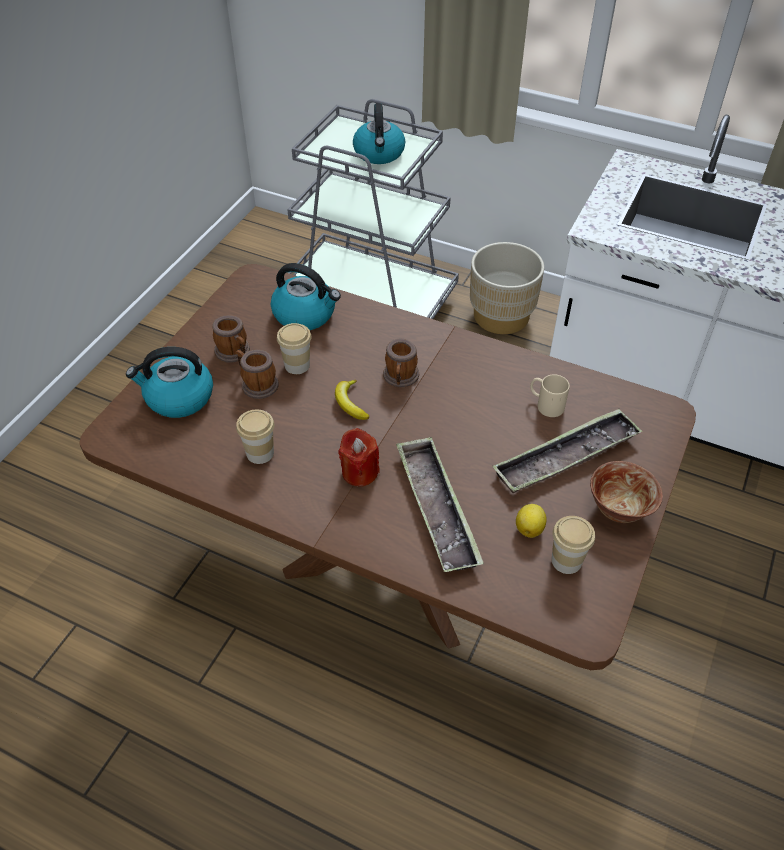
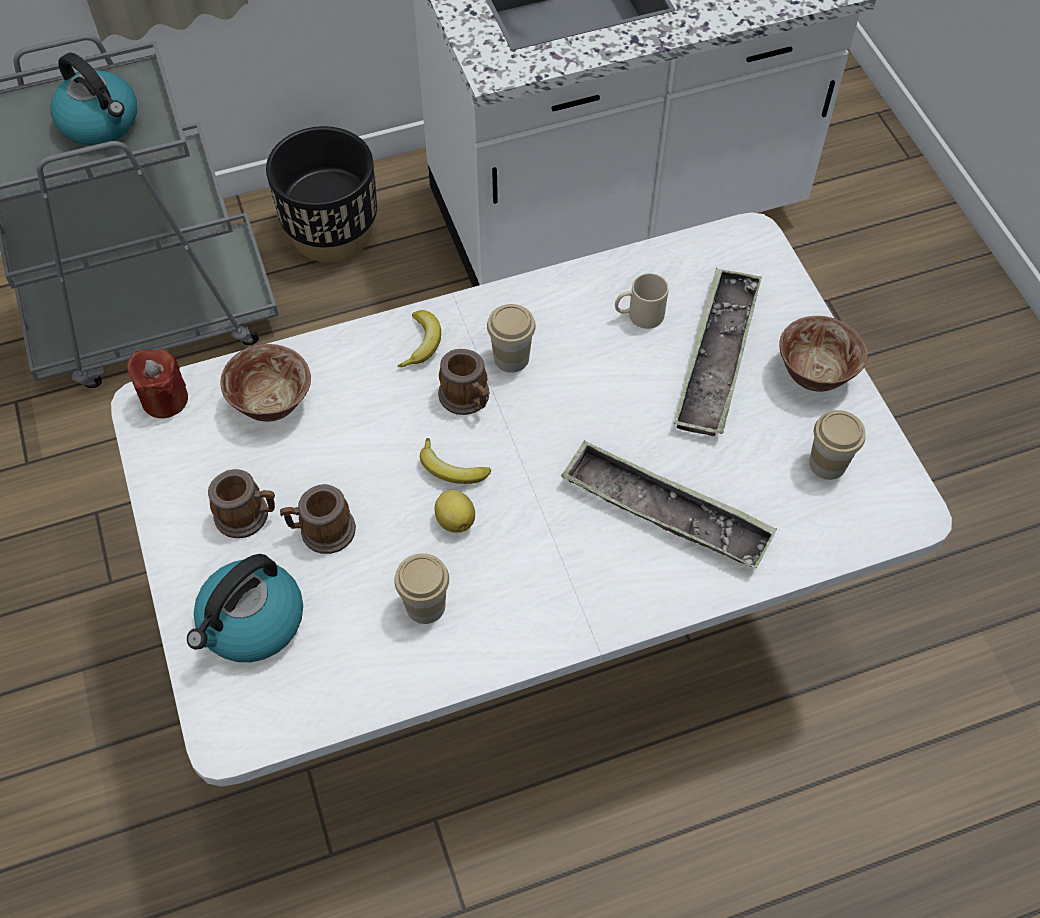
camera: 45 degrees left, 10 degrees up
(297, 365) = (339, 472): cup -> cup (511, 358)
(305, 314) = (271, 403): kettle -> bowl
(359, 472) = (551, 537): red candle -> red candle (165, 399)
(392, 565) = (519, 609): brown dining table -> white dining table
(410, 338) = (422, 343): none -> banana
(501, 316) = (332, 232): beige planter -> black planter
(529, 528) = (765, 459): lemon -> lemon (455, 519)

